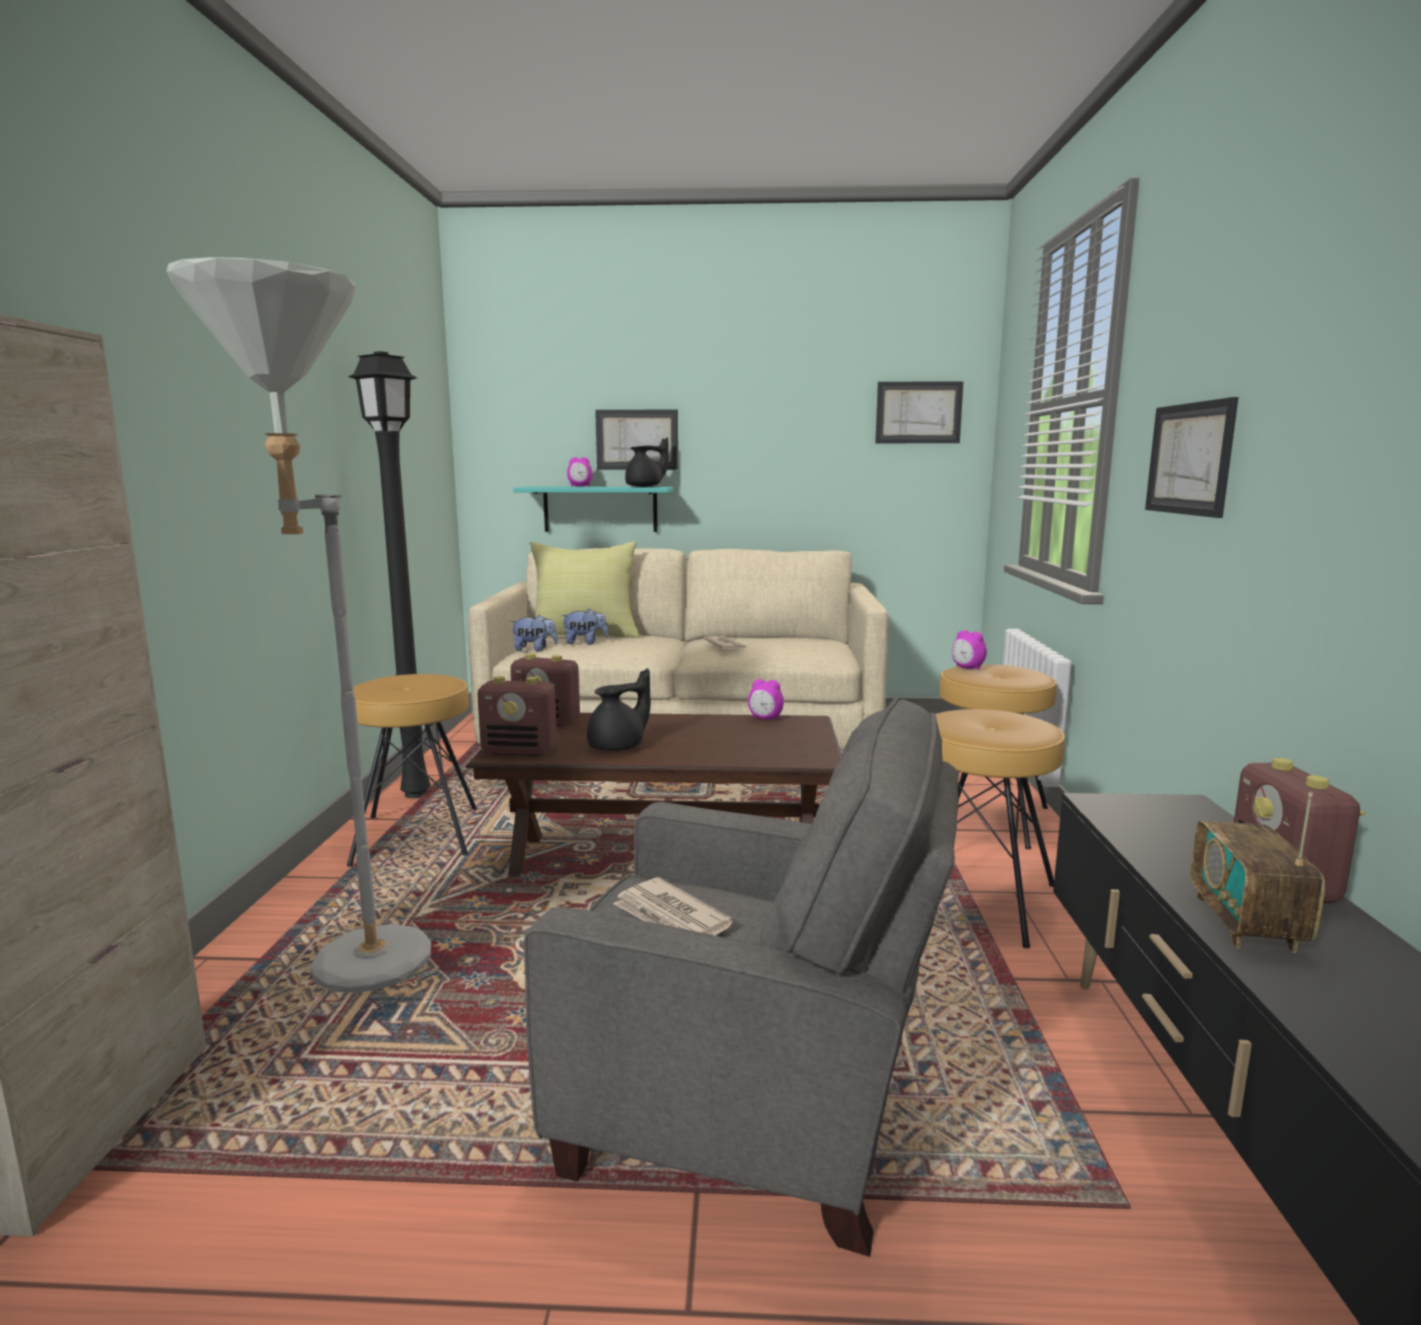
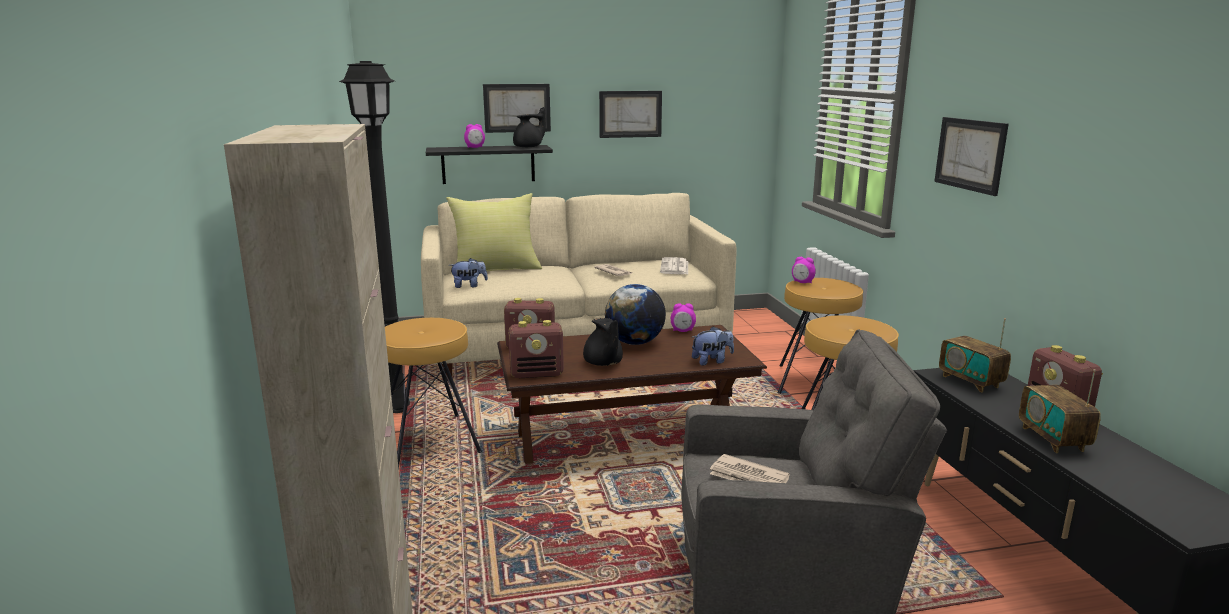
camera: 15 degrees left, 5 degrees up
(348, 972) = (466, 546): grey floor lamp -> none
(585, 643) = (505, 277): plush toy -> plush toy (712, 361)
(600, 509) = (488, 164): turquoise shelf -> black shelf
(619, 747) = (603, 363): black teapot -> black teapot turned 120 degrees clockwise
(686, 727) = (635, 343): none -> globe
(812, 645) = (675, 267): none -> newspaper
(918, 412) = (728, 85): picture -> picture (630, 114)
(1150, 818) = (970, 381): none -> radio

